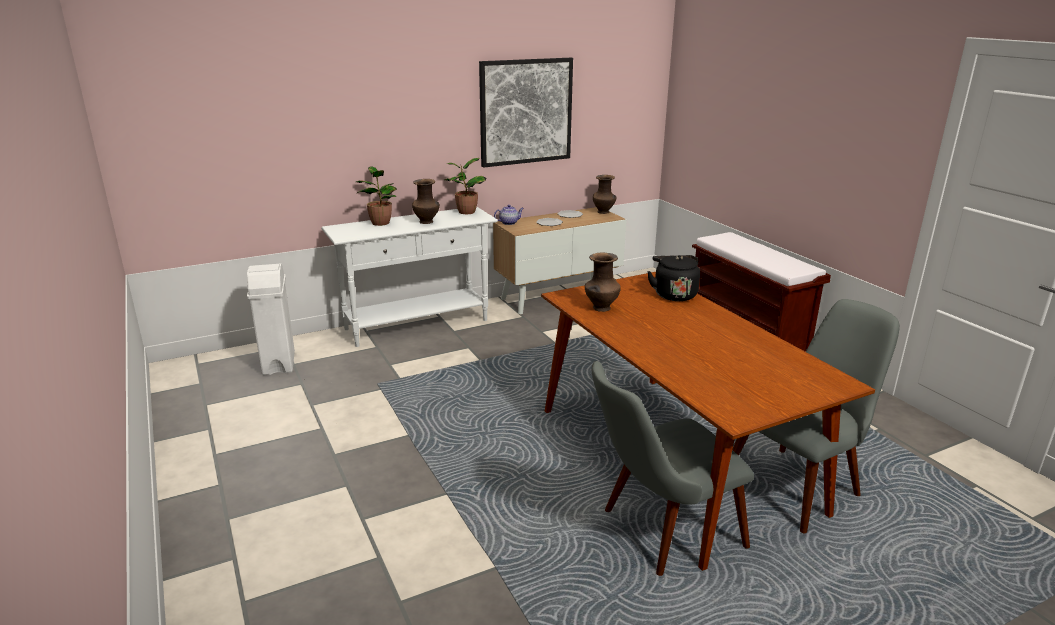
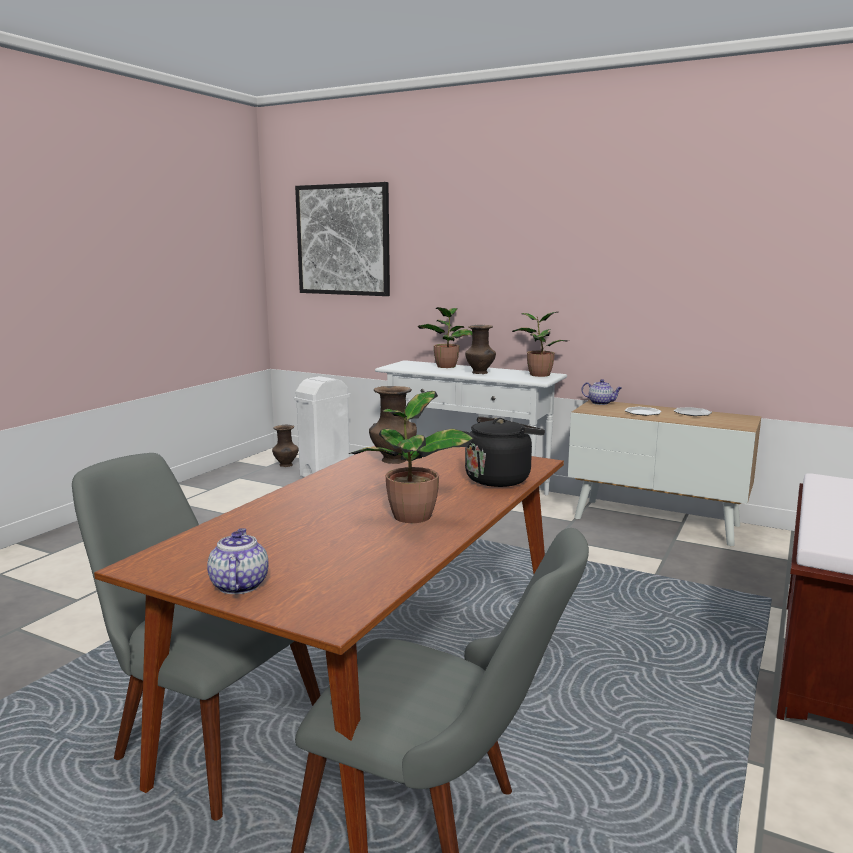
camera: 55 degrees right, 10 degrees down
(526, 112) = (648, 266): picture -> picture (343, 240)
(604, 212) = (746, 421): brown vase -> brown vase (286, 465)
(718, 332) = (411, 517): none -> potted plant
(786, 397) = (239, 585): none -> teapot

